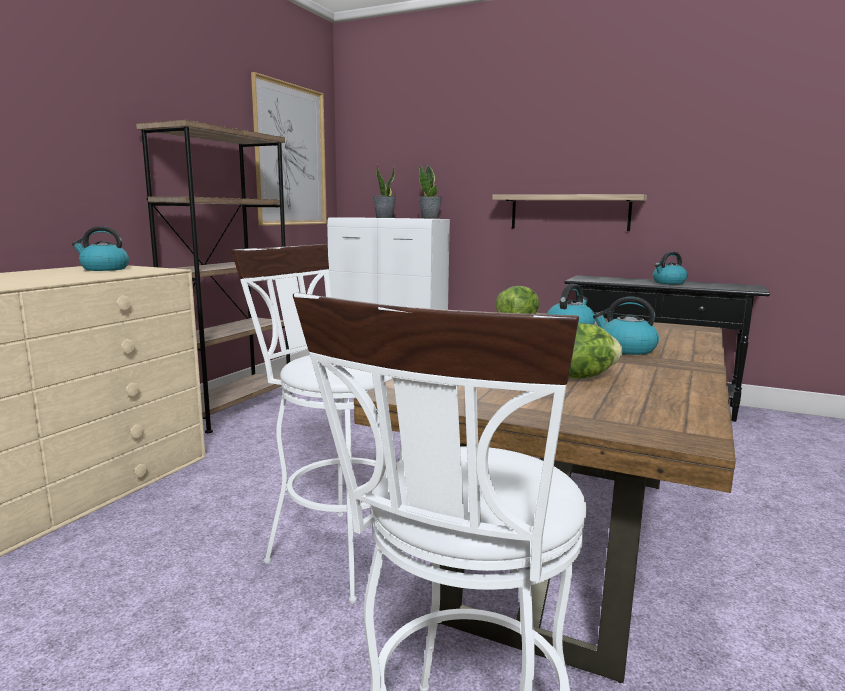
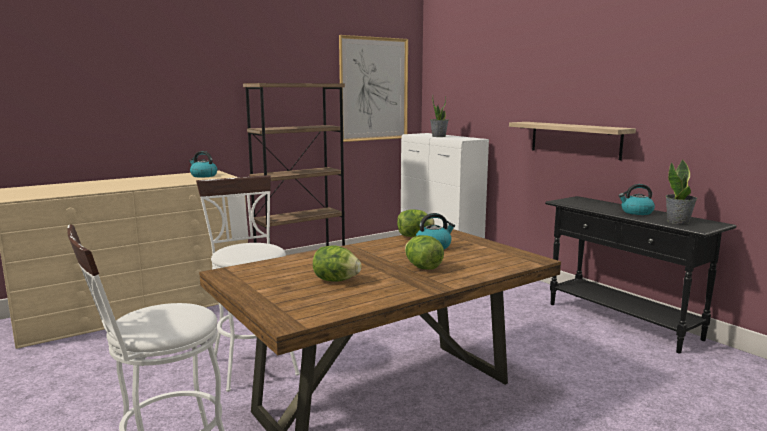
camera: 30 degrees right, 0 degrees up
(430, 218) = (469, 139): potted plant -> potted plant (678, 222)
(626, 349) = (423, 267): kettle -> lettuce

